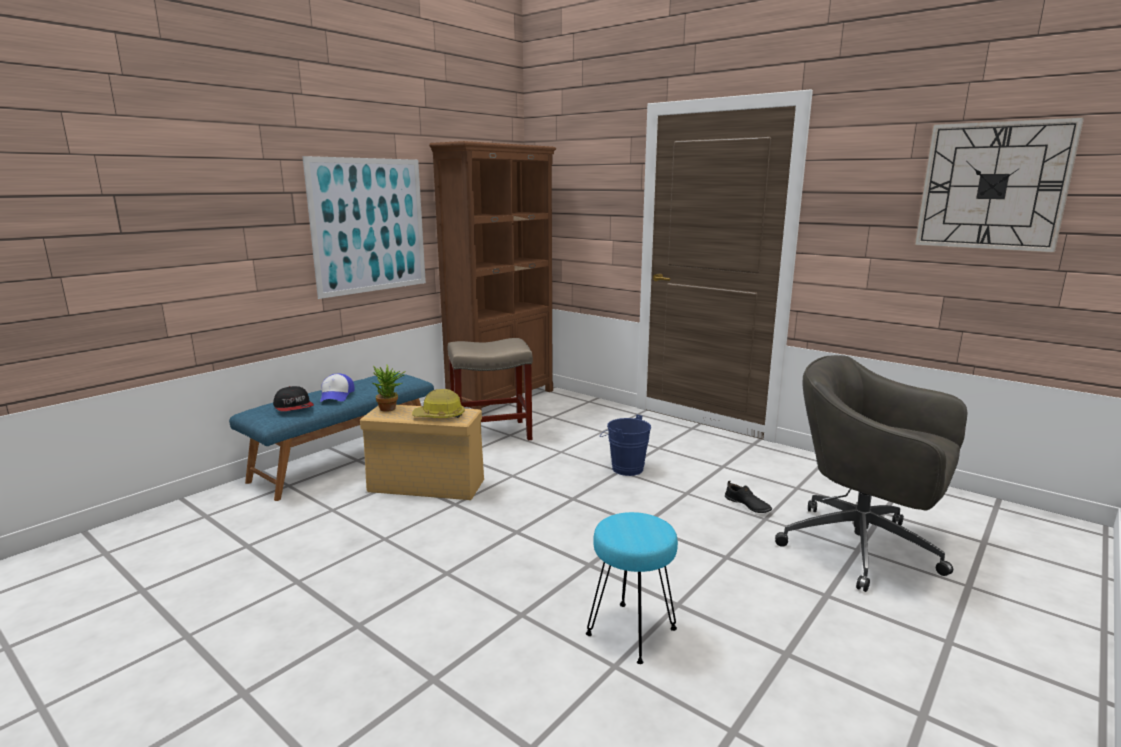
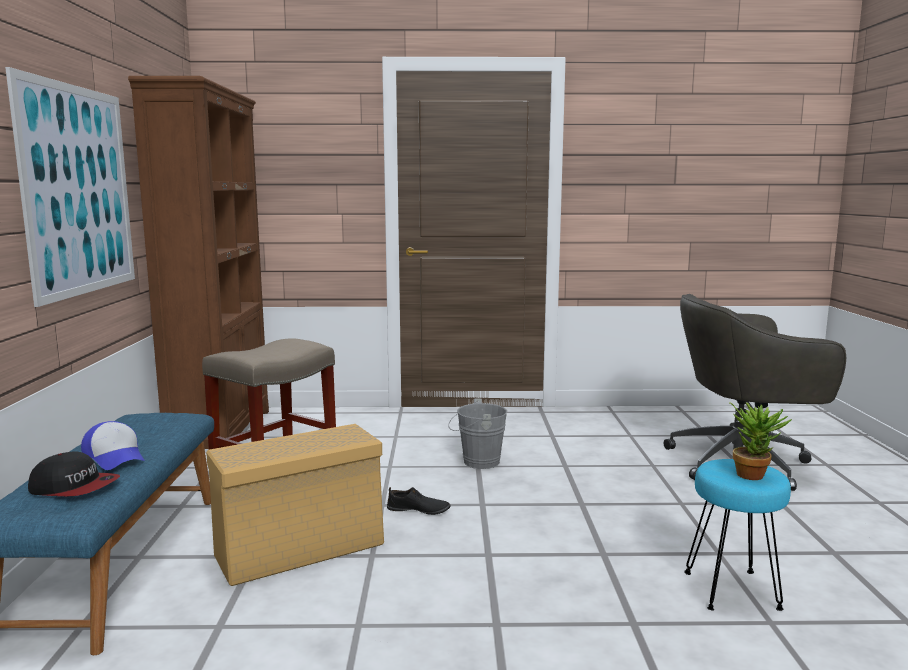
camera: 40 degrees left, 5 degrees down
(390, 409) = (241, 451): potted plant -> potted plant (754, 474)
(439, 416) = (326, 441): hard hat -> none
(624, 468) = (477, 462): blue bucket -> grey bucket
(747, 505) = (624, 459): black shoe -> black shoe (418, 510)
(992, 186) = (719, 148): wall clock -> none

